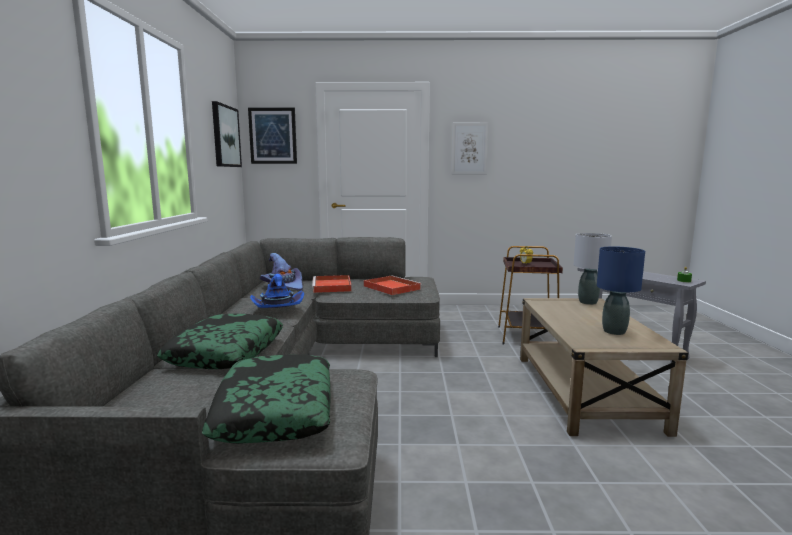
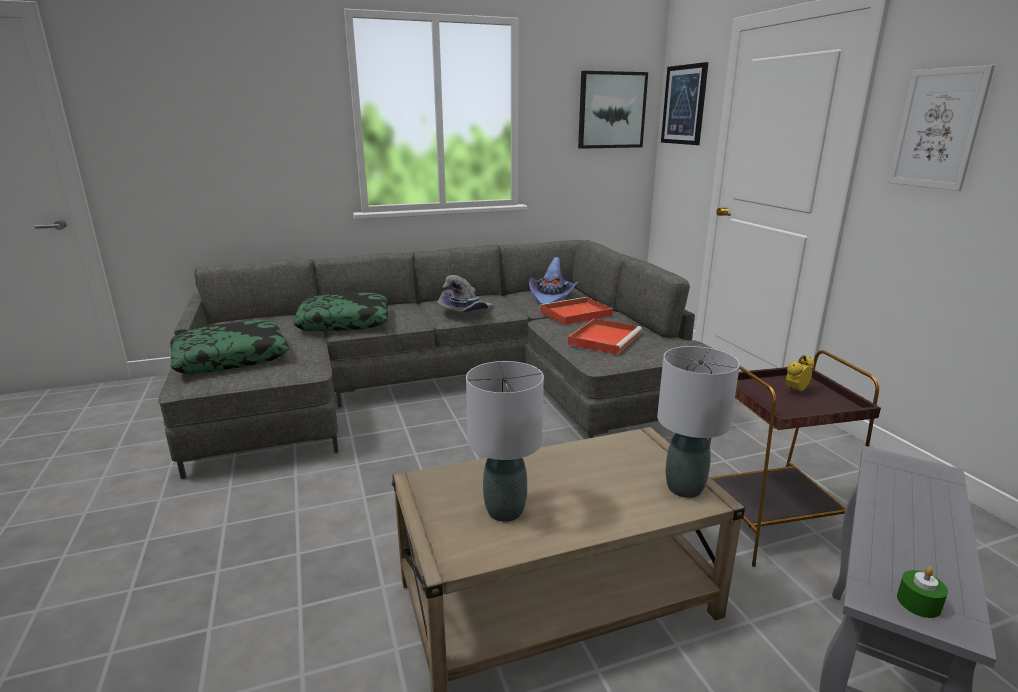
camera: 70 degrees right, 10 degrees up
(277, 309) = (465, 312): blue hat -> grey hat
(614, 331) = (505, 511): blue table lamp -> grey table lamp

